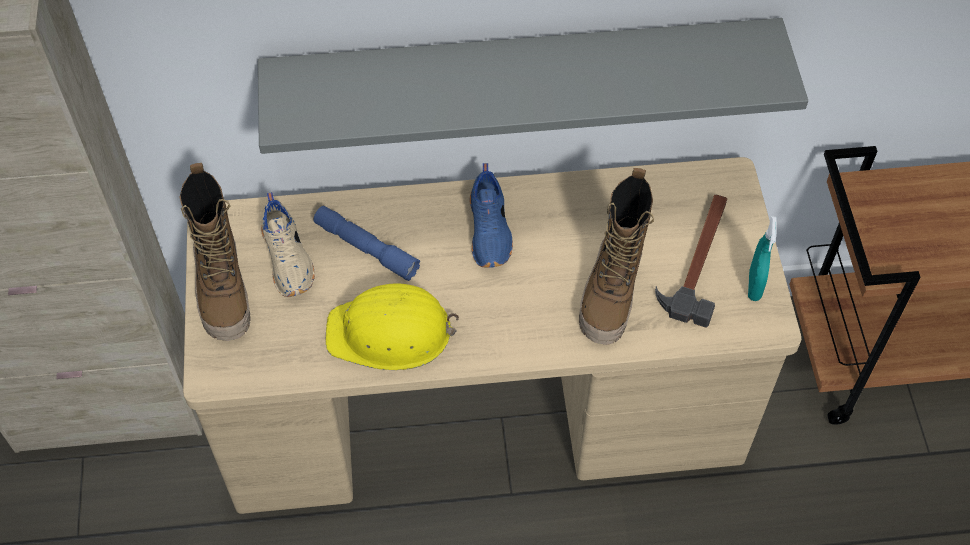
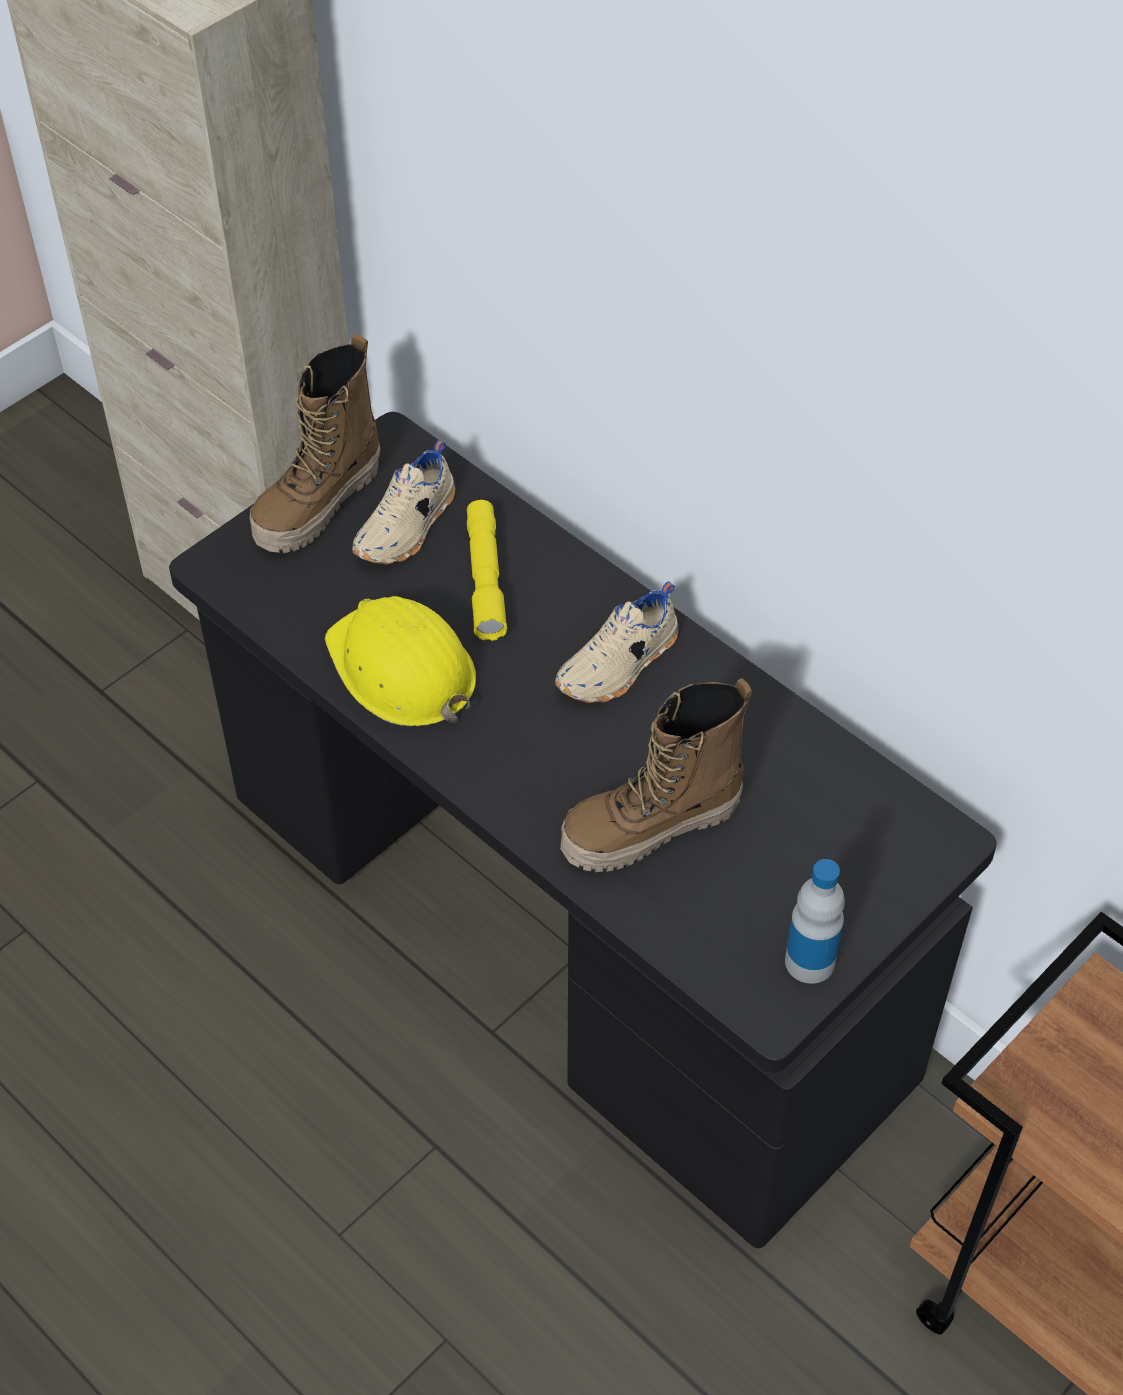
camera: 50 degrees right, 5 degrees down
(366, 248) = (485, 578): blue flashlight -> yellow flashlight
(484, 416) = (563, 936): beige desk -> black desk
(490, 230) = (620, 666): blue shoe -> beige shoe
(521, 74) = (750, 494): grey shelf -> none
(698, 260) = (787, 882): hammer -> none
(754, 286) = (809, 961): turquoise spray bottle -> bottle

